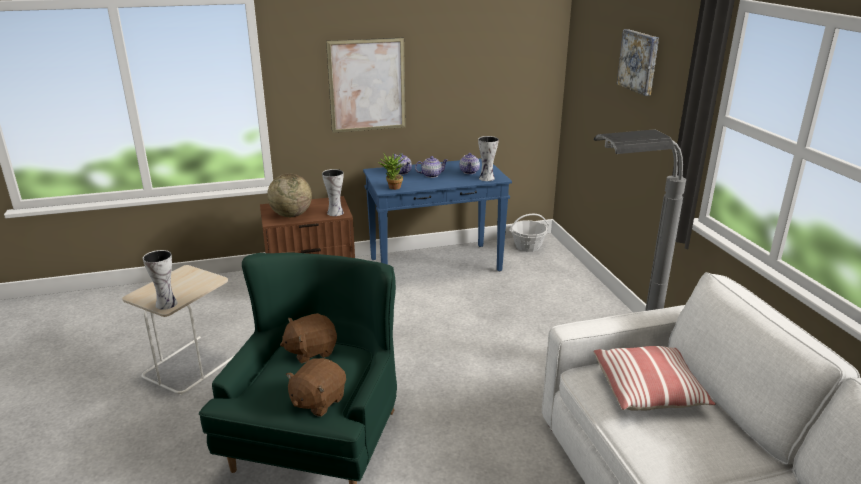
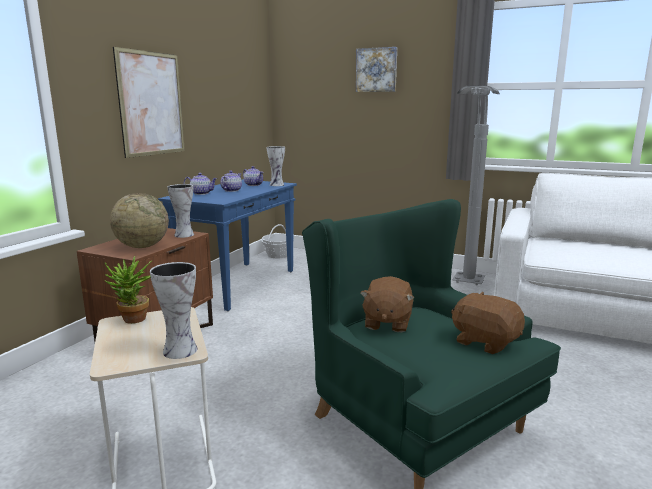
camera: 50 degrees left, 10 degrees down
(317, 401) = (485, 342): brown plush toy -> brown plush toy turned 150 degrees clockwise
(392, 188) = (224, 200): potted plant -> potted plant (133, 321)
(649, 391) = (579, 249): pillow -> none

